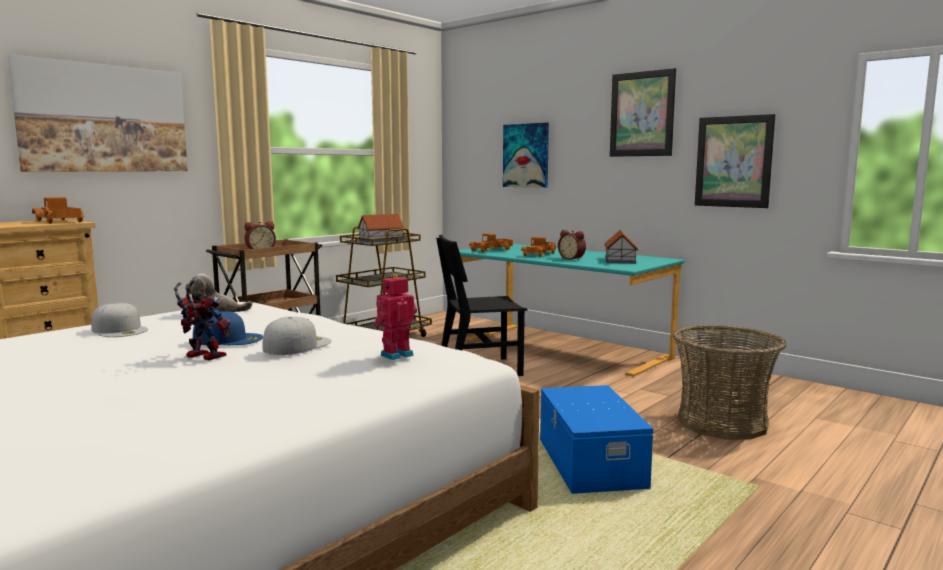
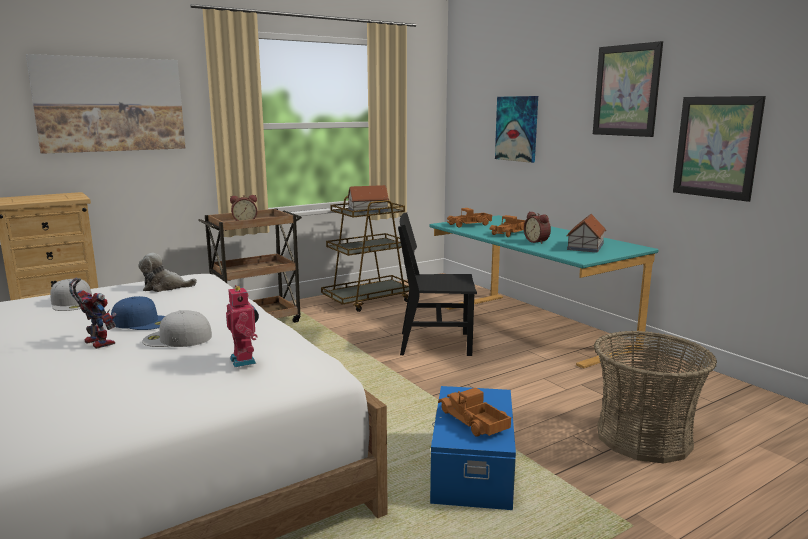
camera: 15 degrees right, 5 degrees up
(57, 221) = (64, 196): toy truck -> toy truck (473, 421)
(297, 345) = (176, 338): white cap -> white cap turned 135 degrees counterclockwise
(395, 355) = (245, 360): toy robot -> toy robot turned 90 degrees clockwise

